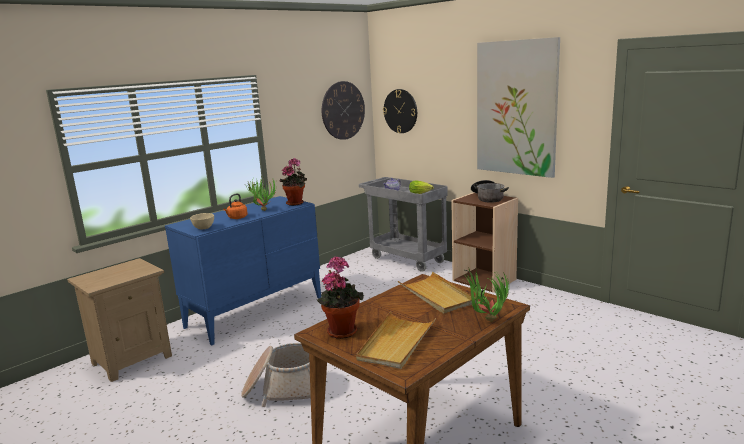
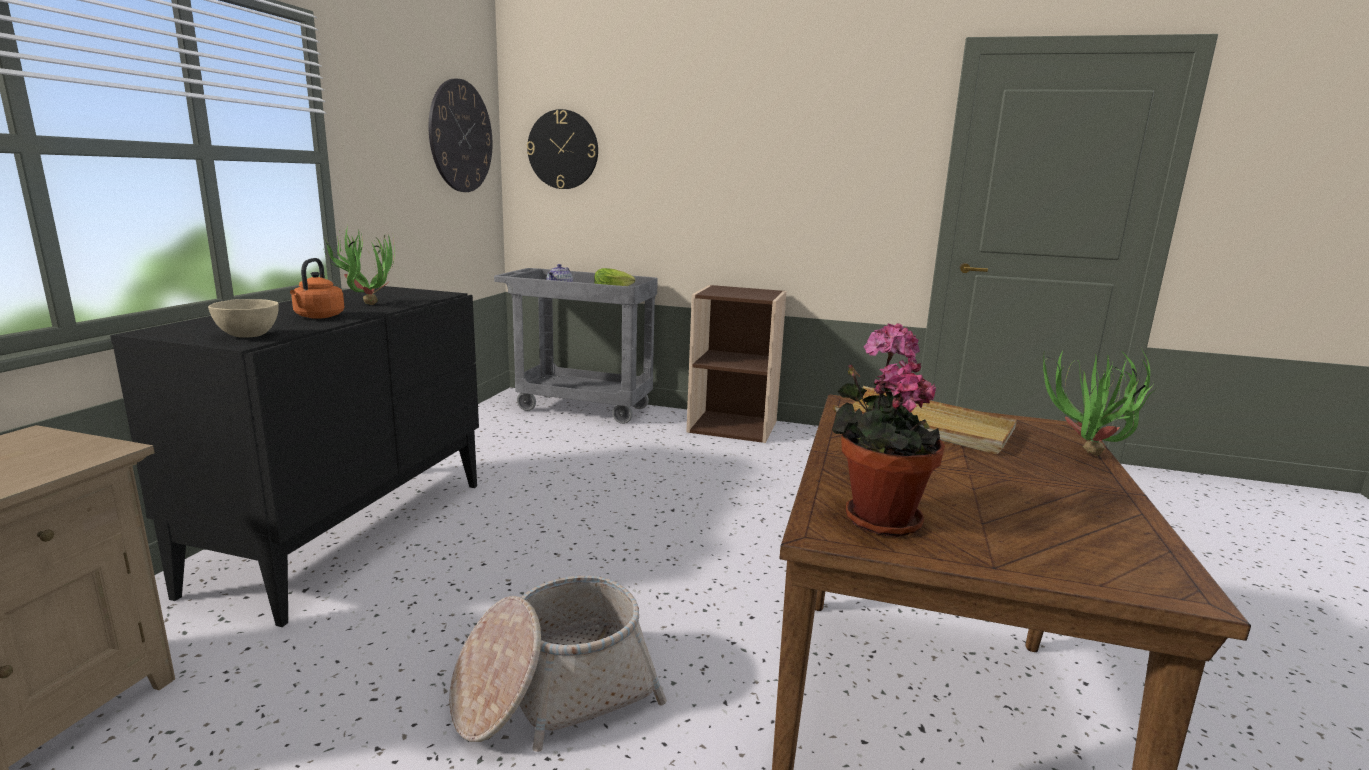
camera: 30 degrees left, 0 degrees up
(255, 312) = (349, 533): blue cabinet -> black cabinet
(296, 203) = (429, 293): potted plant -> none
(396, 342) = (1029, 522): beige tray -> none
(488, 198) = (744, 291): cooking pot -> none
(516, 108) = (789, 145): picture -> none

